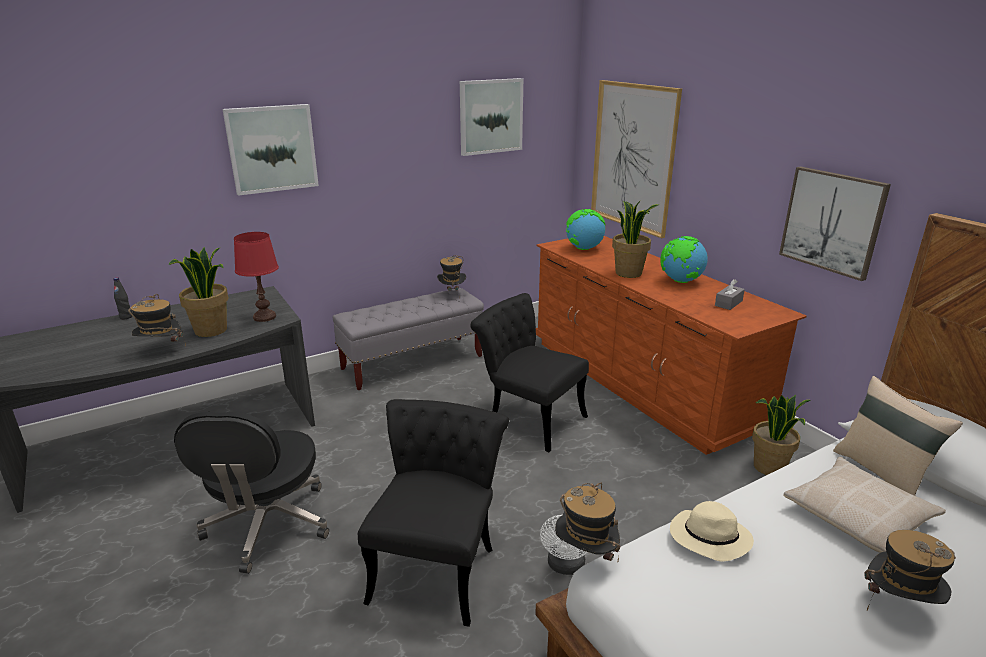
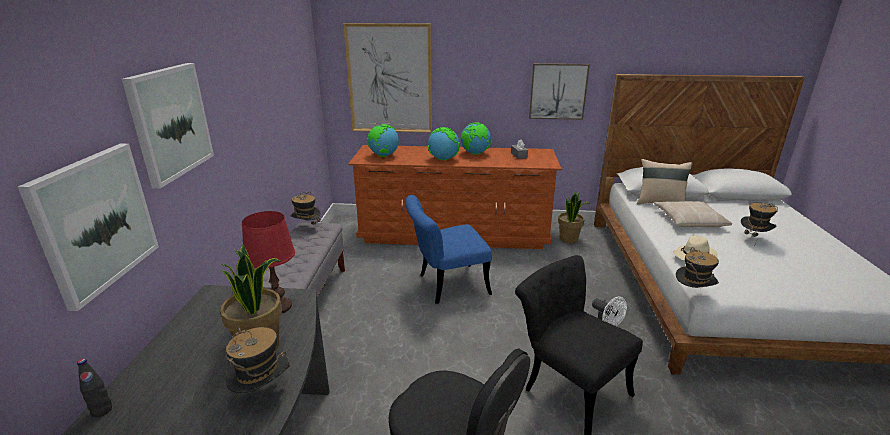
camera: 55 degrees left, 0 degrees up
(490, 116) = (285, 61): picture -> picture (95, 221)
(528, 418) = (446, 285): black chair -> blue chair
(629, 273) = (443, 159): potted plant -> globe

